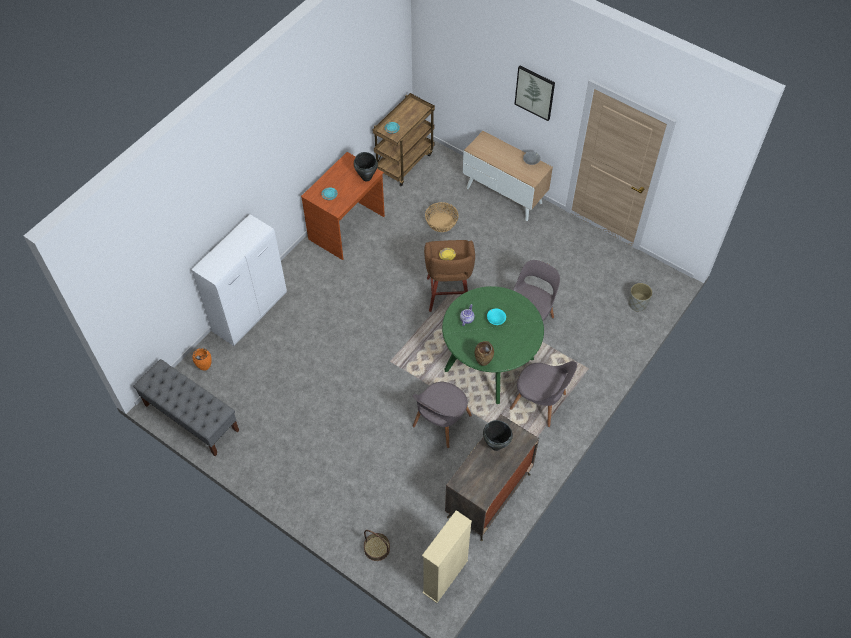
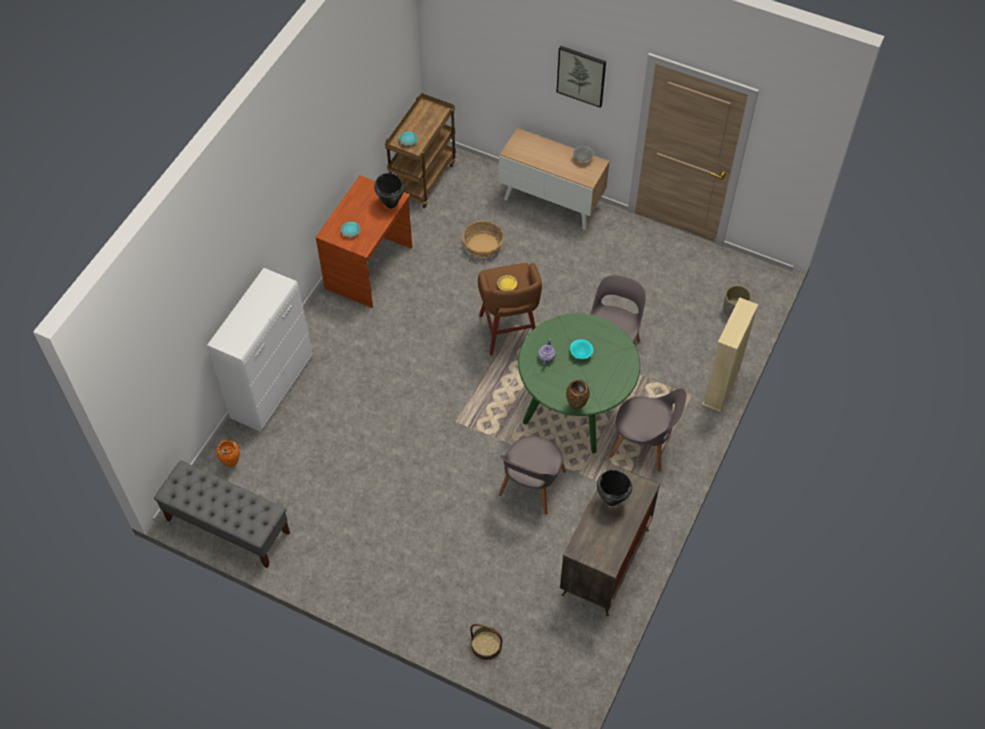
camera: 10 degrees left, 0 degrees up
(445, 576) = (573, 664): beige bookcase -> beige bookcase (721, 387)

